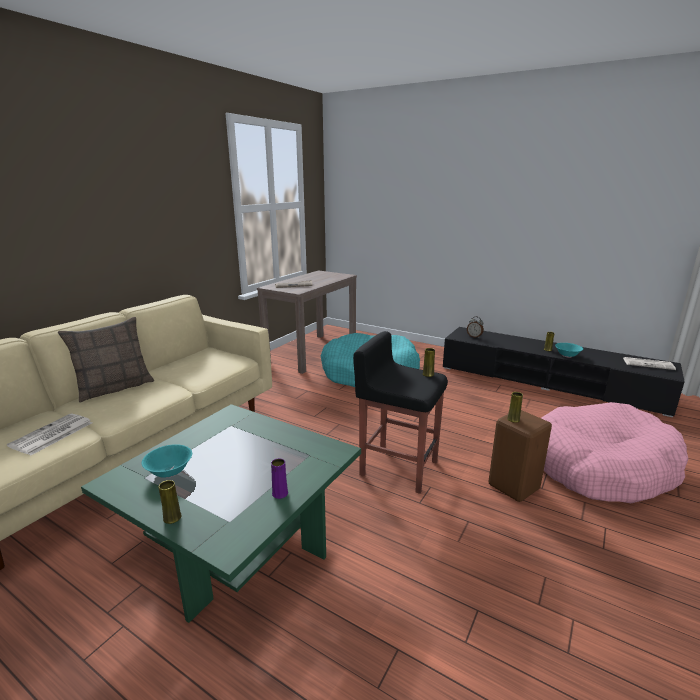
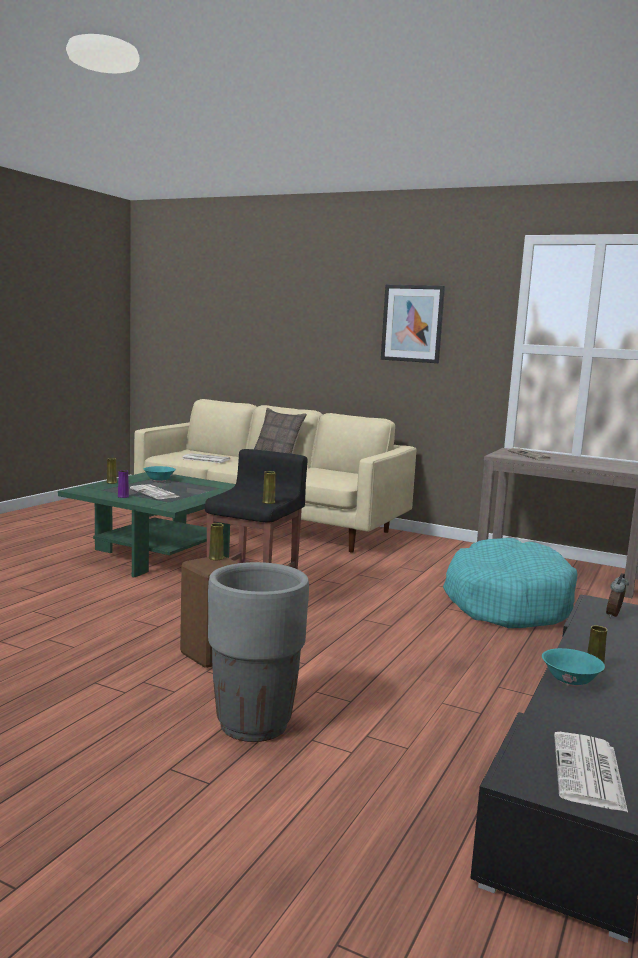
camera: 85 degrees right, 10 degrees down
(158, 195) = (412, 323): none -> picture
(260, 468) = (155, 493): none -> newspaper
(601, 466) = (254, 725): pink dog bed -> grey planter

